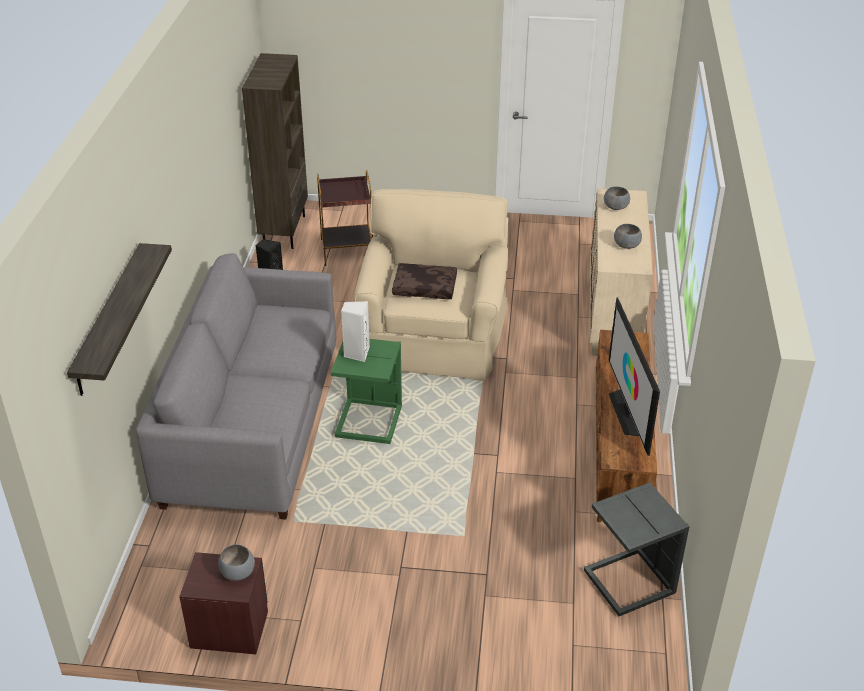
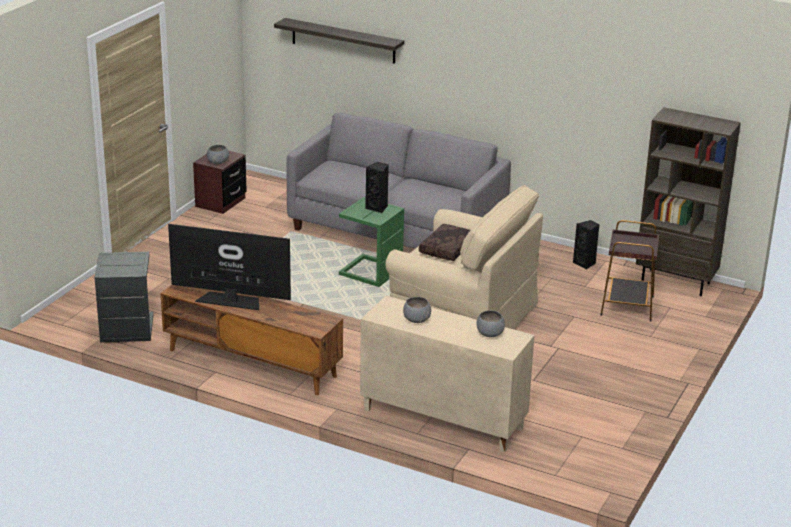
camera: 110 degrees right, 10 degrees down
(356, 353) = (378, 208): white speaker -> black speaker

